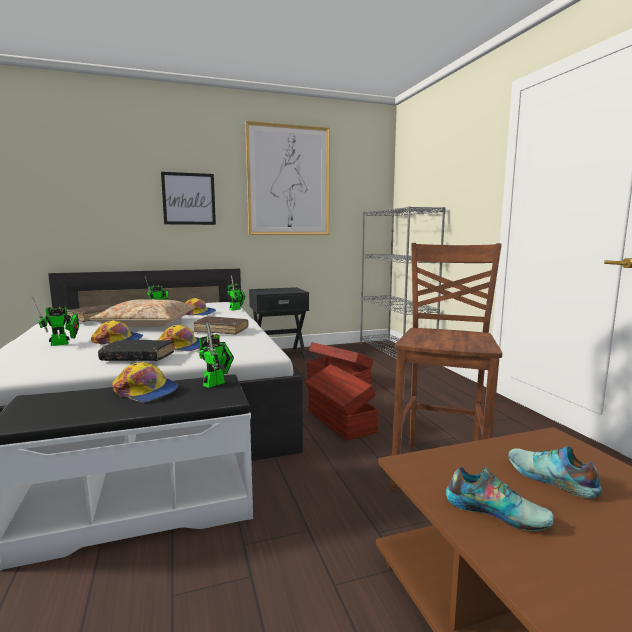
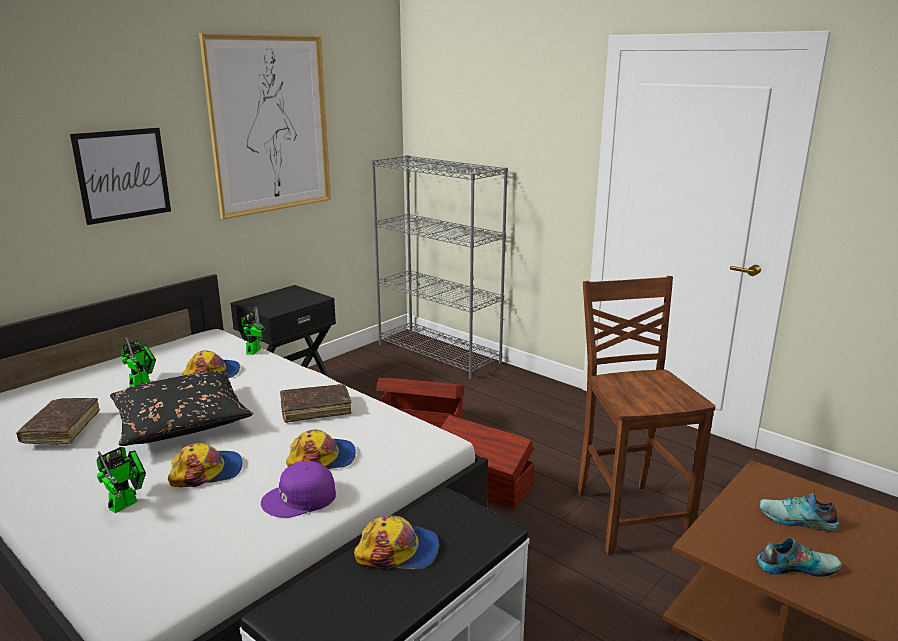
camera: 30 degrees left, 10 degrees up
(138, 358) = (300, 498): black book -> purple cap
(147, 324) = (181, 421): beige pillow -> black pillow
(217, 383) = (453, 509): toy robot -> none

